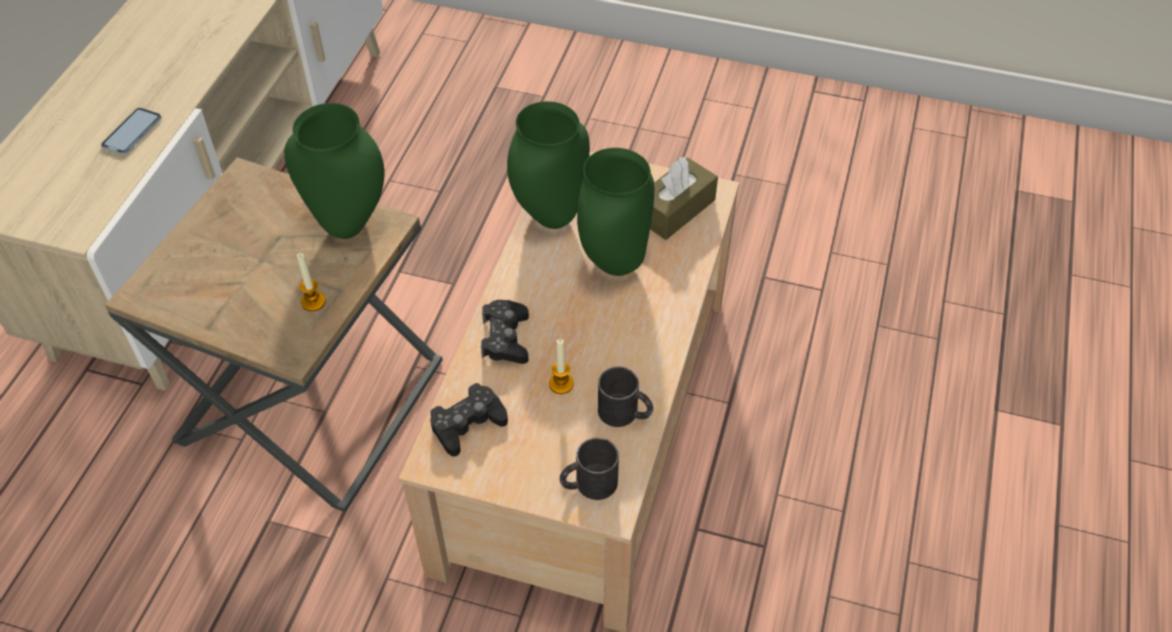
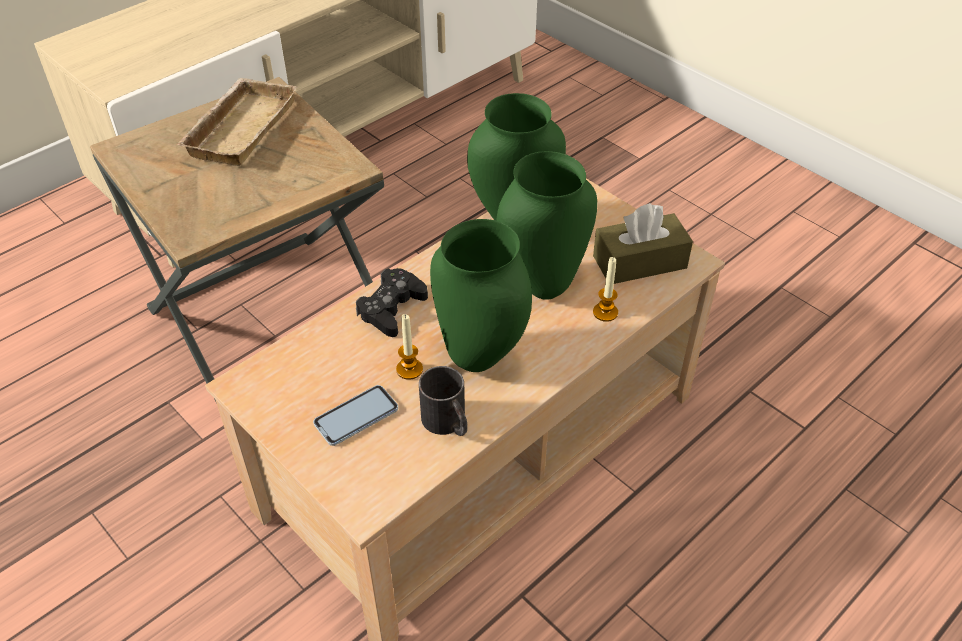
camera: 30 degrees right, 5 degrees down
(132, 132) = (215, 32): phone -> phone (356, 416)
(245, 226) = (239, 127): none -> beige tray
(313, 302) = (239, 204): candle -> candle (605, 312)
(349, 224) = (320, 156): green vase -> green vase (482, 356)
(468, 424) = (299, 366): black game controller -> none
(588, 484) = (362, 471): black mug -> none

